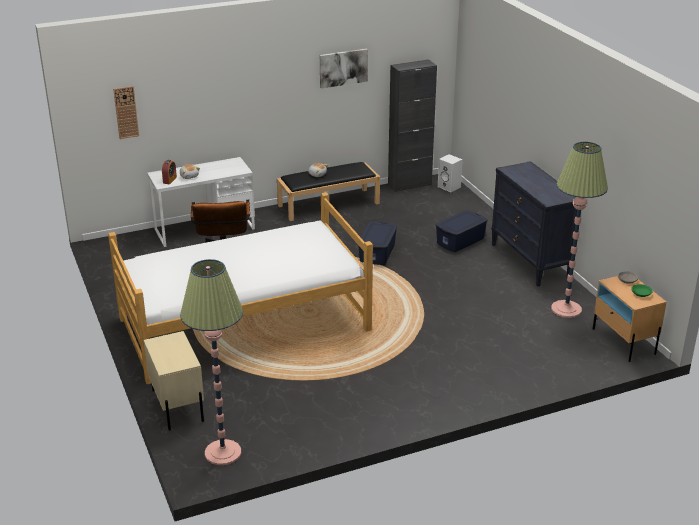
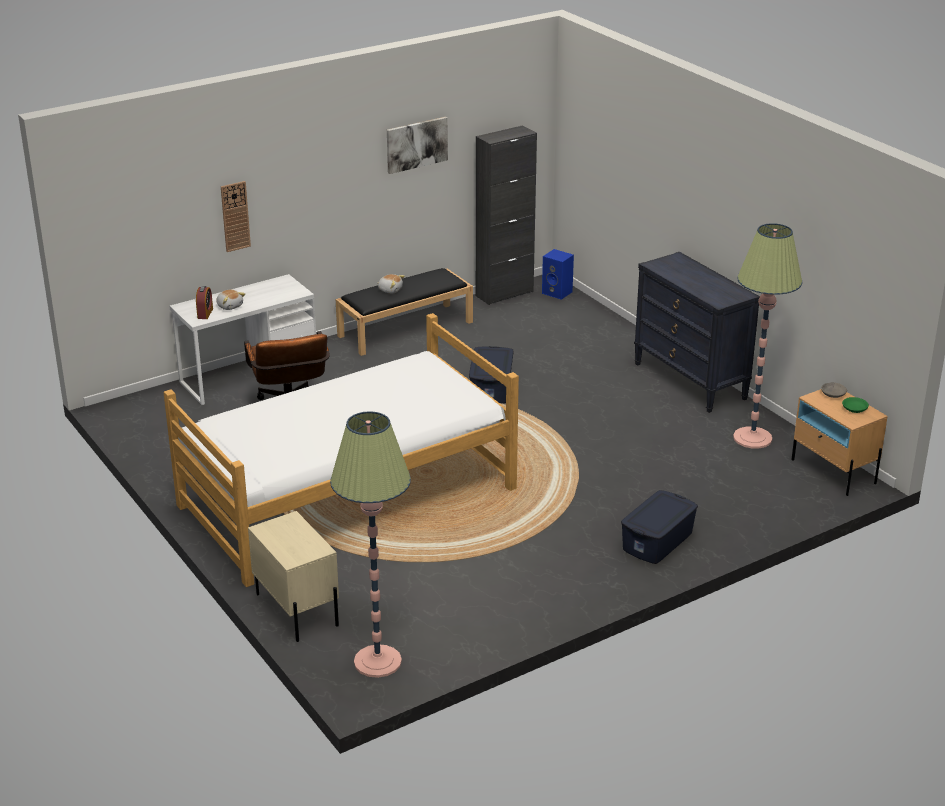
camera: 10 degrees left, 0 degrees up
(126, 112) = (141, 225): wall clock -> wall clock (235, 216)
(449, 187) = (558, 292): white speaker -> blue speaker
(460, 240) = (594, 362): blue storage box -> blue storage box (658, 541)

